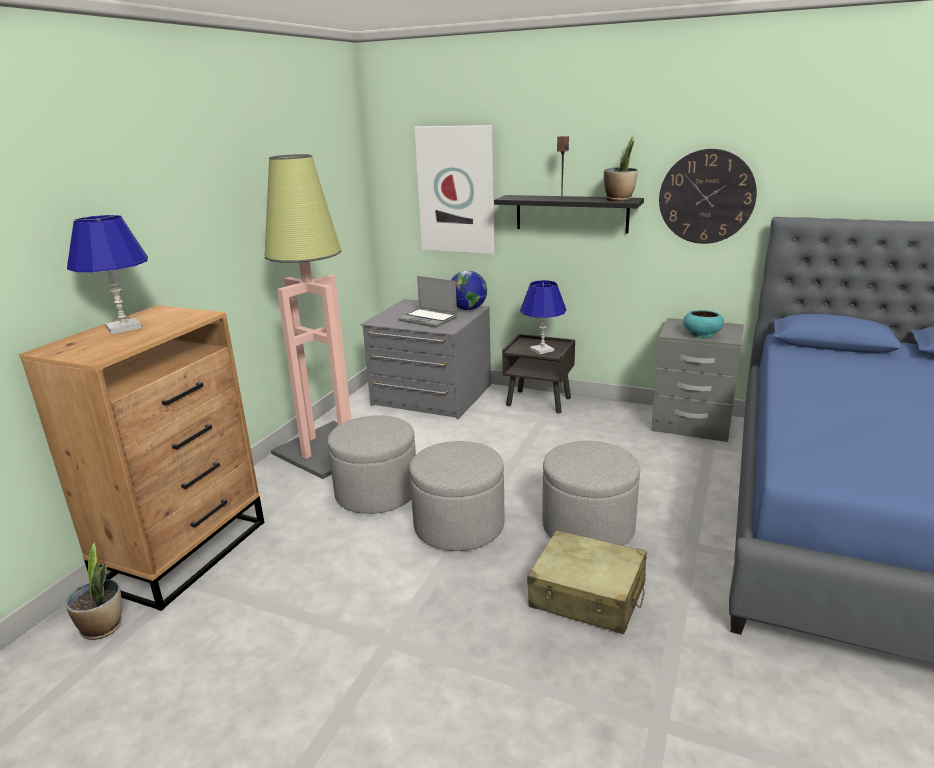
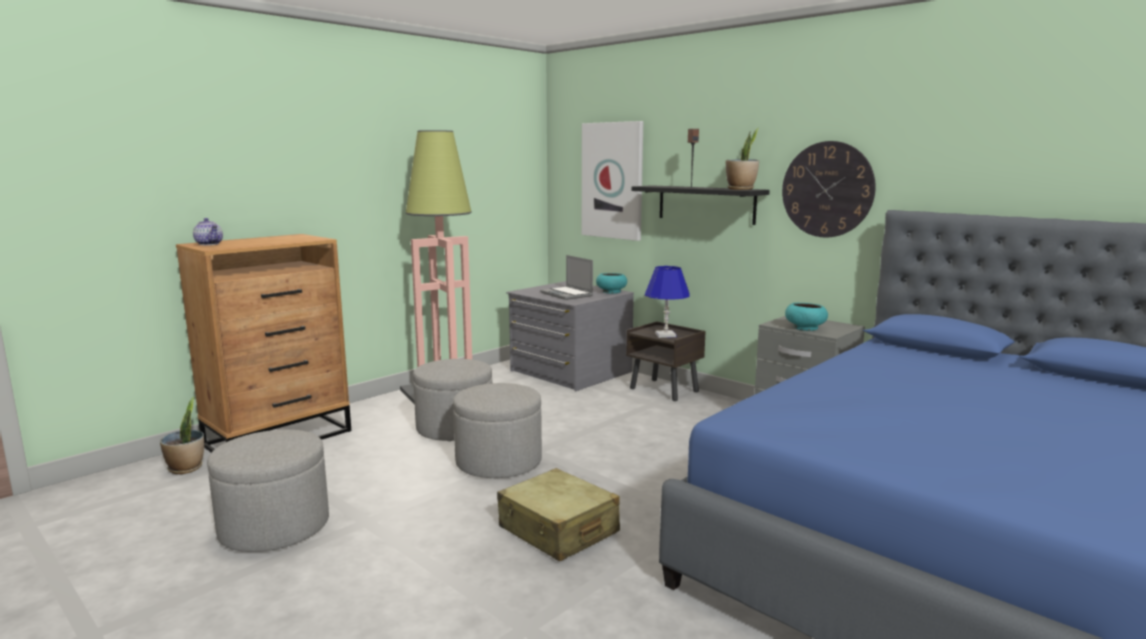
camera: 20 degrees right, 10 degrees down
(72, 347) = (210, 244): none -> teapot
(124, 327) = (258, 240): blue table lamp -> none
(468, 309) = (611, 292): globe -> turquoise bowl
(588, 526) = (612, 484): grey ottoman -> grey ottoman (274, 527)

